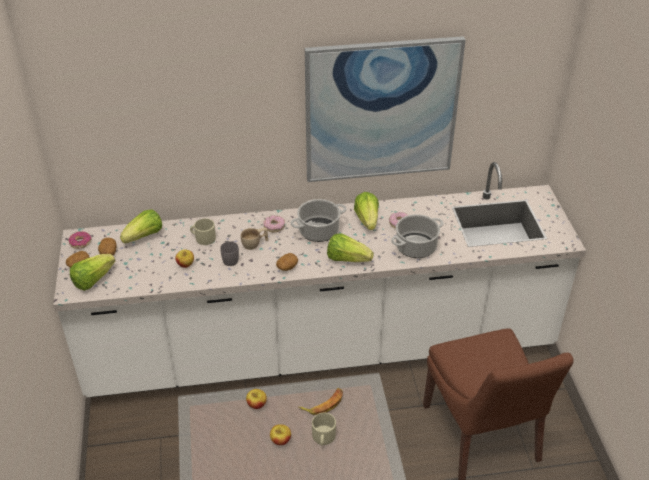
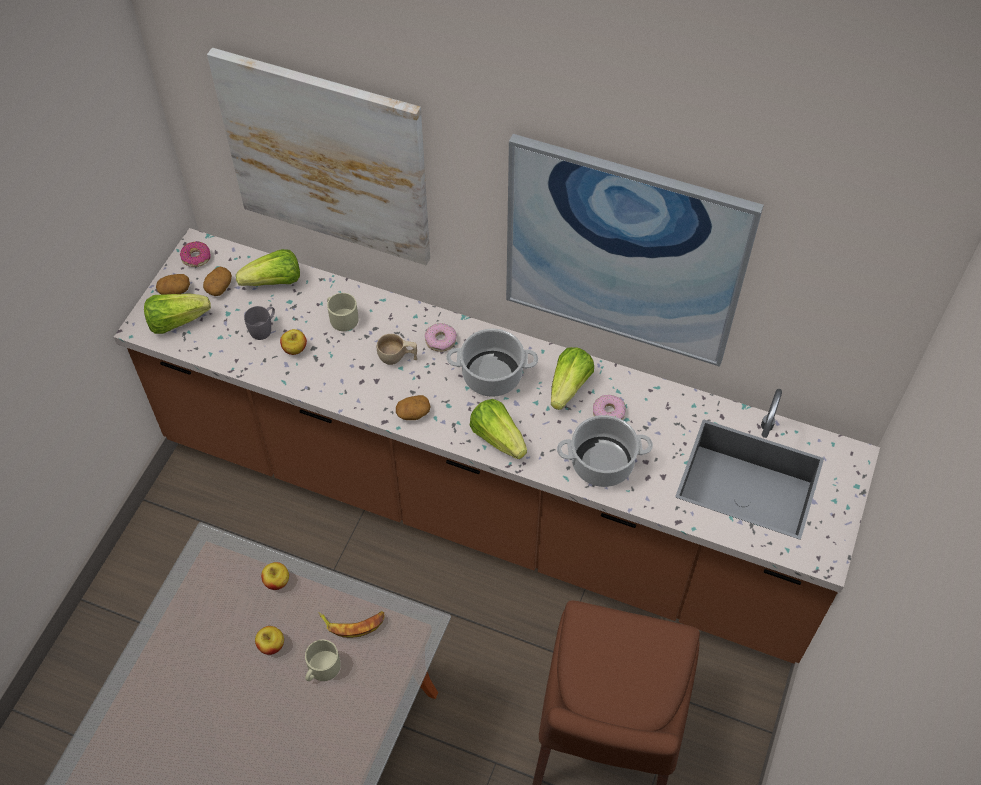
camera: 30 degrees right, 15 degrees up
(172, 122) = (327, 158): none -> picture
(231, 258) = (354, 366): grey mug -> grey mug (264, 328)
(324, 350) = (490, 509): white counter -> brown counter

